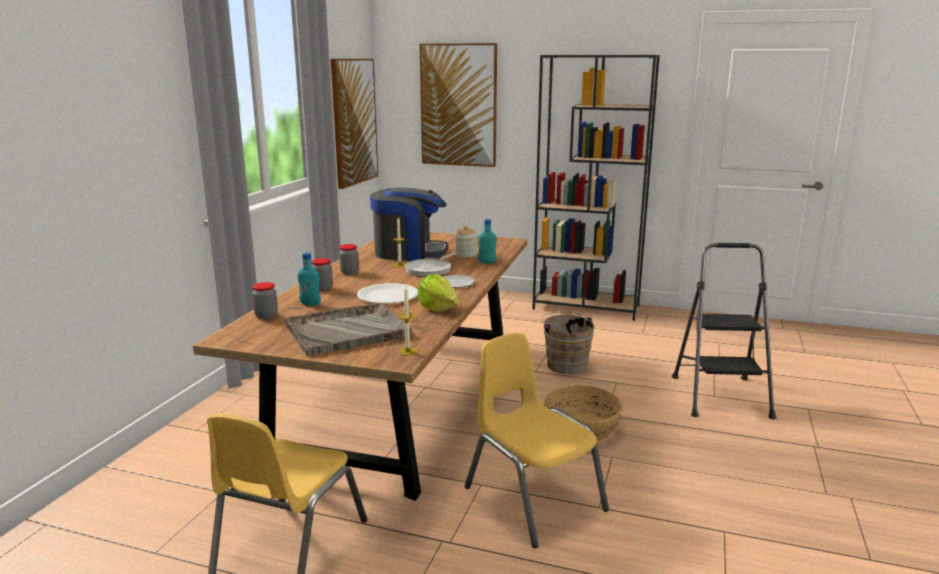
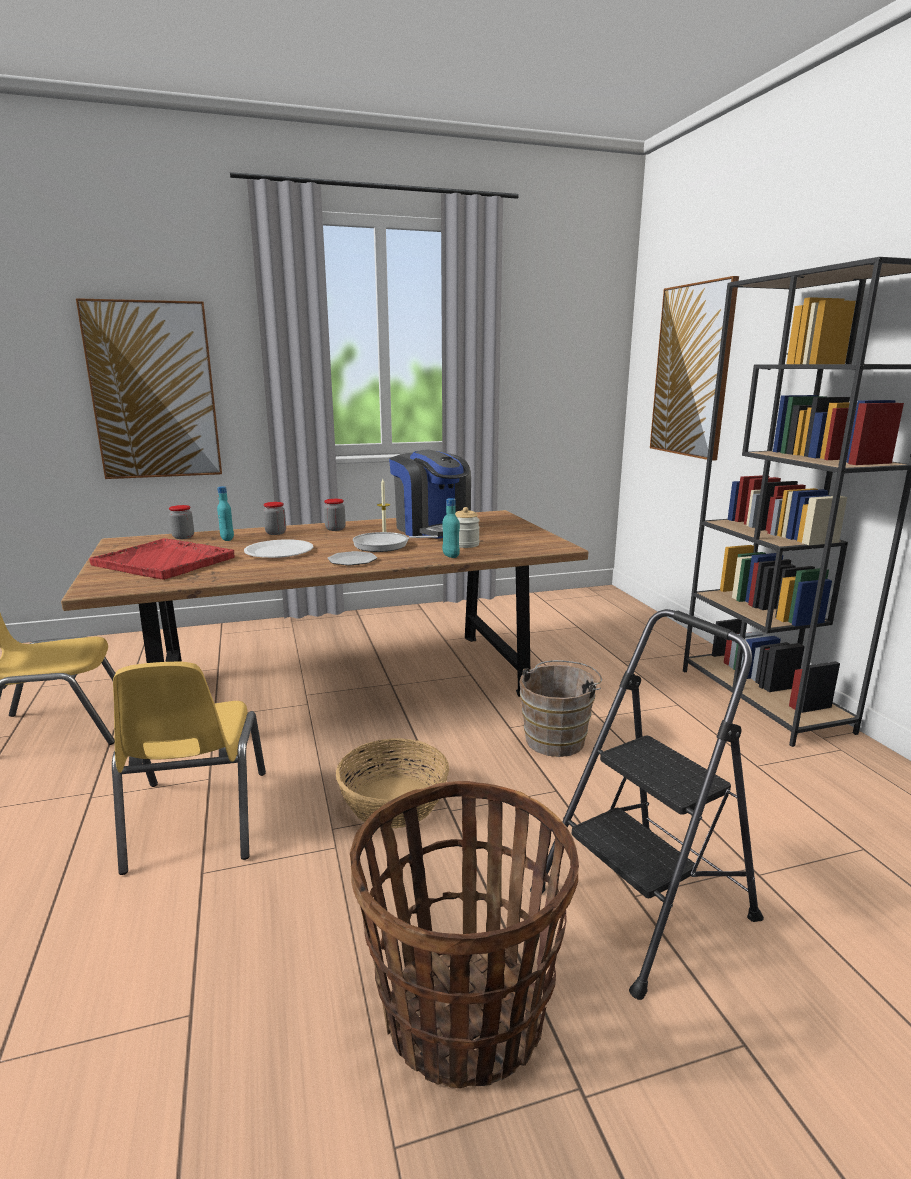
camera: 55 degrees right, 0 degrees up
(348, 330) = (164, 561): grey tray -> red tray
(354, 122) = (568, 388): picture -> picture (154, 391)
(407, 351) = (119, 587): candle -> none
(438, 309) = (258, 571): lettuce -> none
(533, 499) = (197, 819): yellow chair -> yellow chair turned 150 degrees clockwise
(765, 458) = (463, 1016): none -> basket

